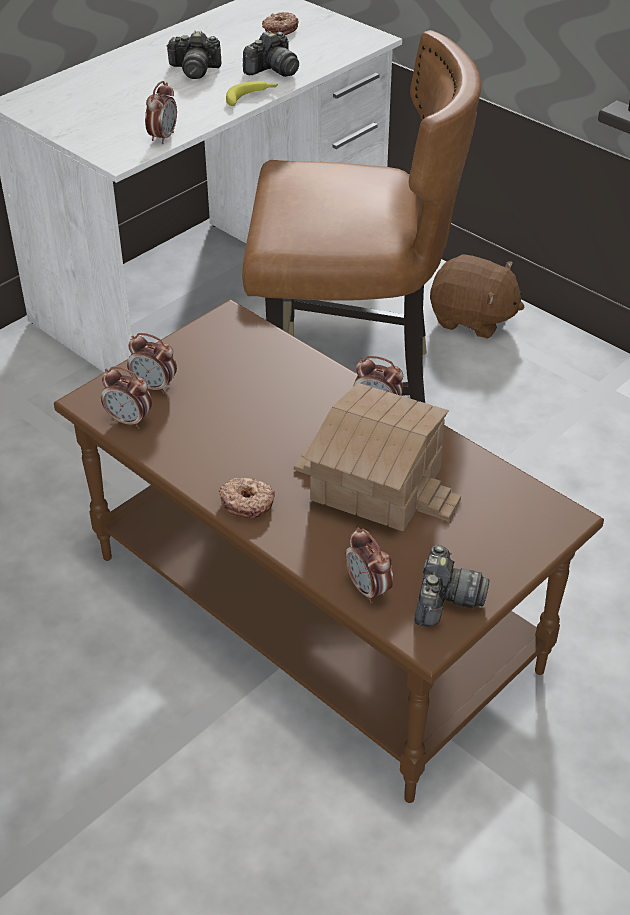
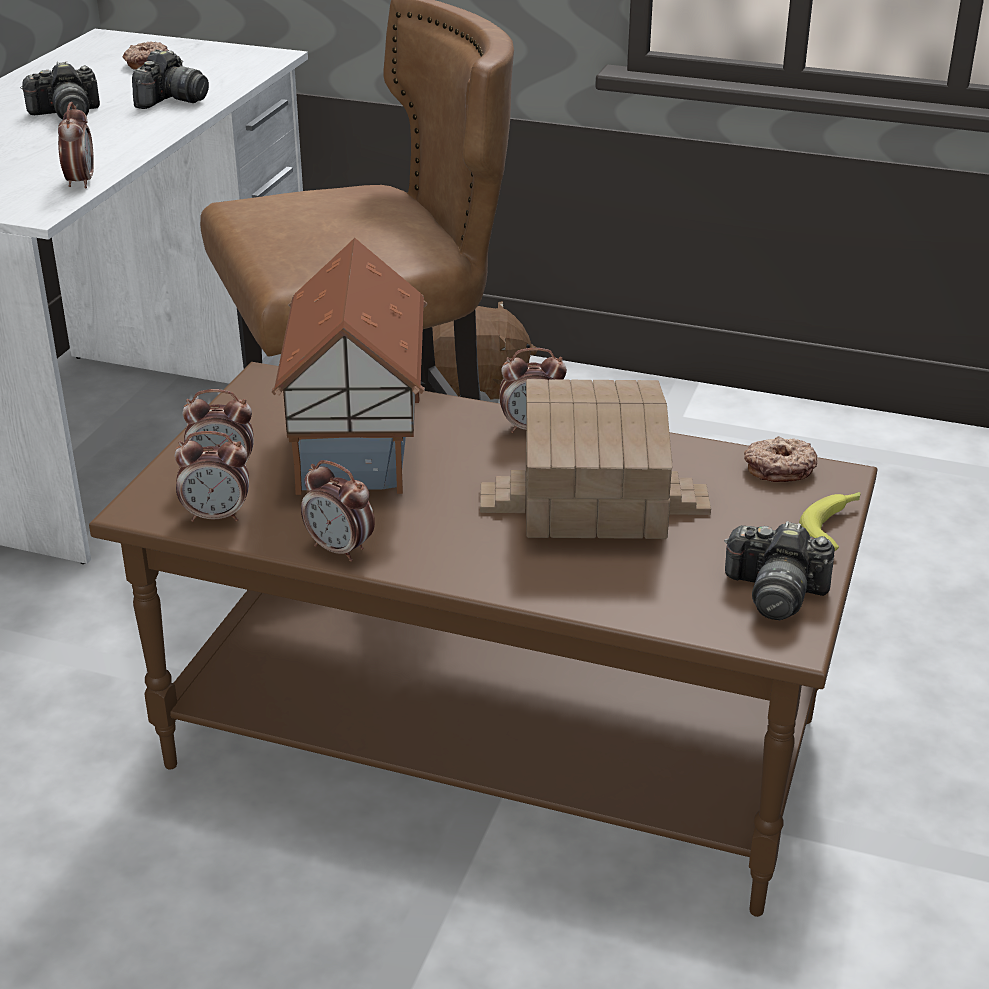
camera: 25 degrees left, 10 degrees down
(247, 503) = (448, 562): donut -> donut (779, 468)
(252, 97) = (167, 128): banana -> banana (834, 527)
(255, 390) = (362, 445): none -> toy house
(368, 589) = (676, 609): alarm clock -> alarm clock (340, 550)
(445, 600) = (775, 593): camera -> camera turned 120 degrees clockwise

